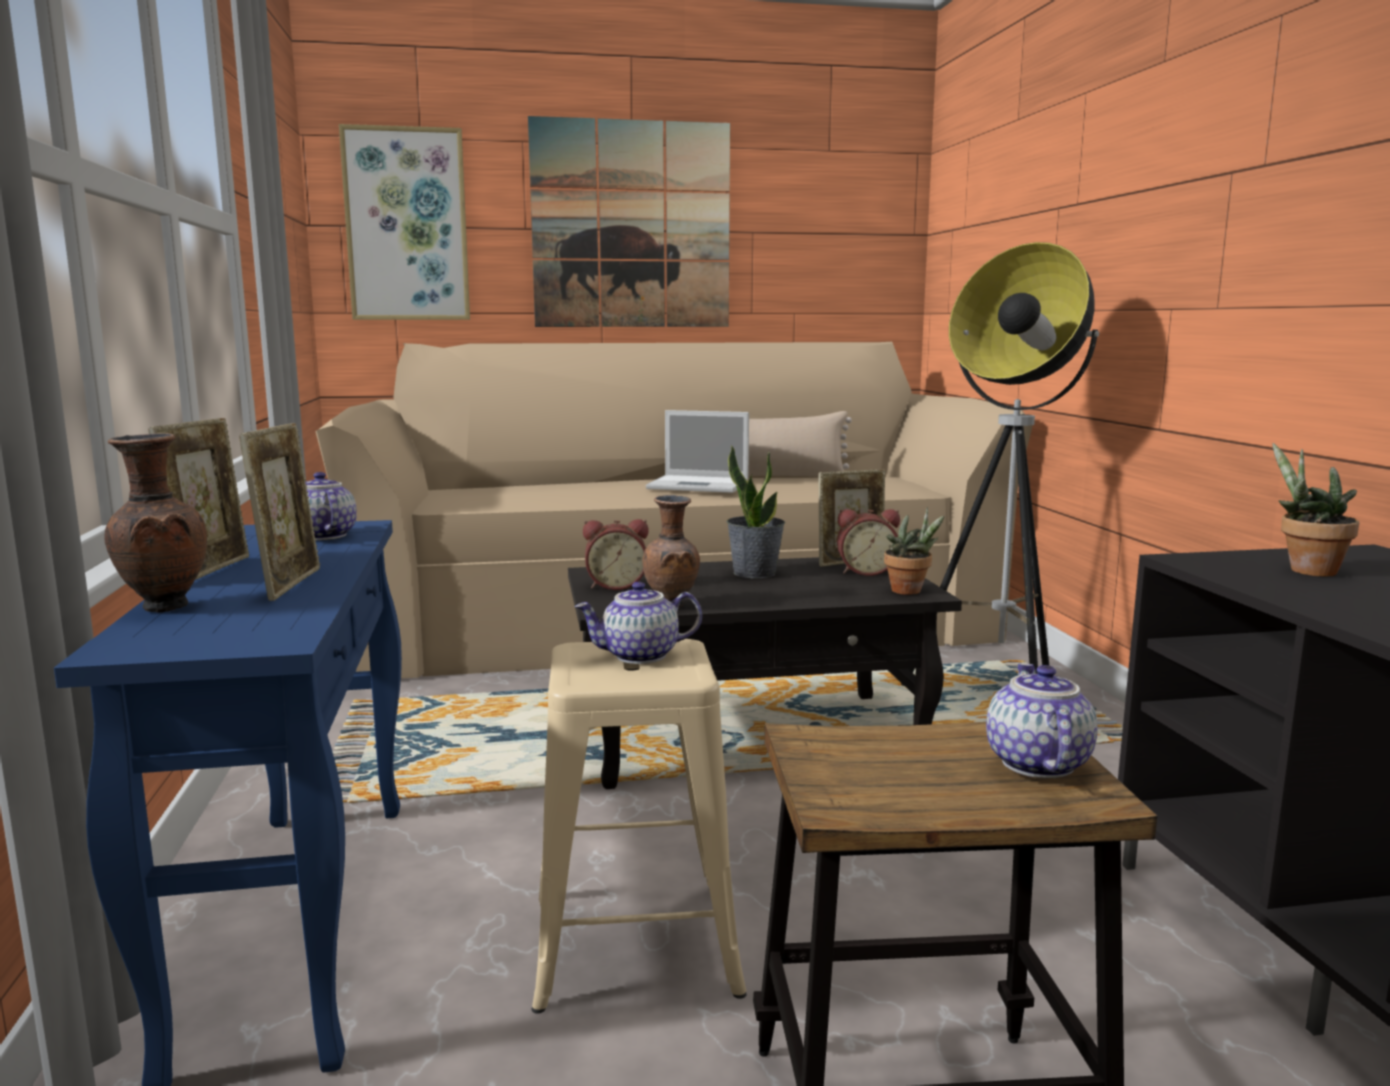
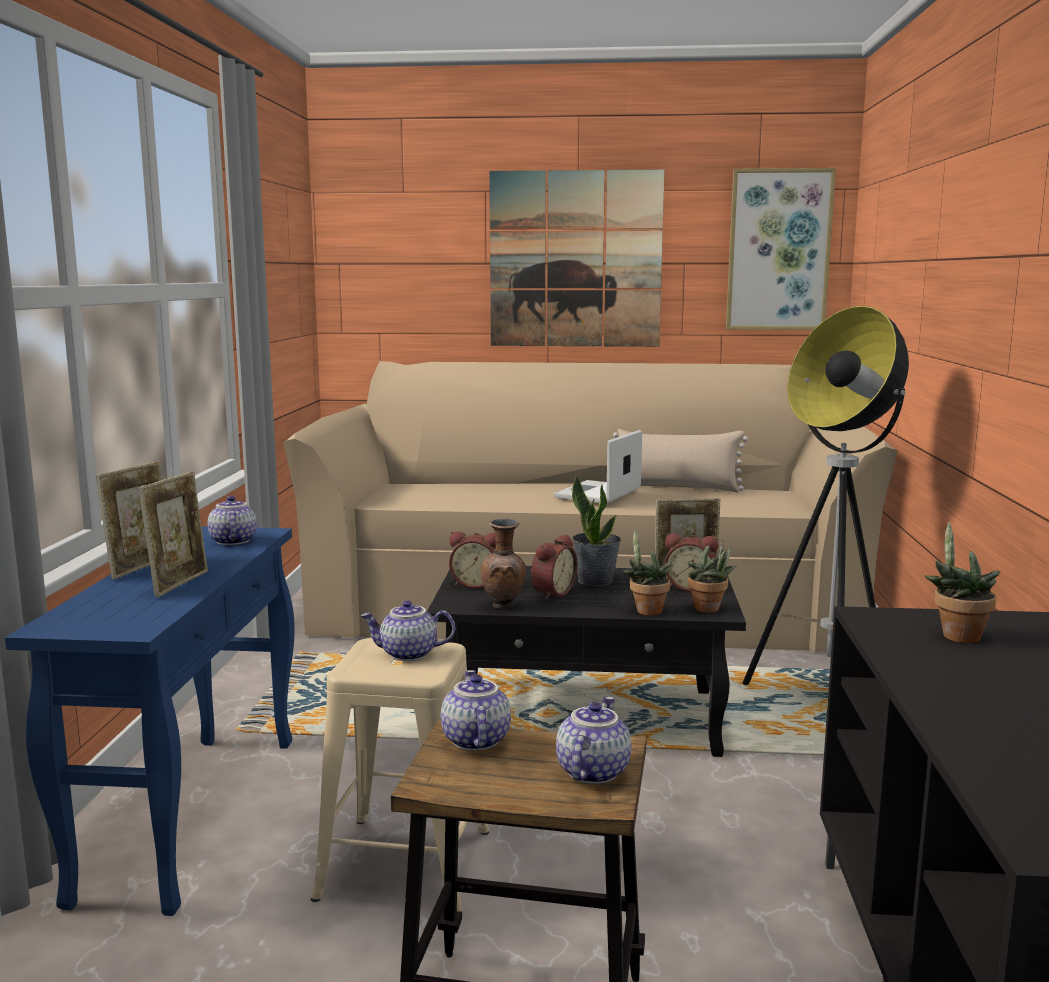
camera: 15 degrees right, 0 degrees up
(163, 607) = (91, 596): brown vase -> none
(407, 225) = (390, 262): picture -> picture (778, 250)
(700, 485) = (597, 493): laptop -> laptop turned 90 degrees clockwise
(715, 588) = (551, 593): none -> alarm clock
(841, 597) = (646, 610): none -> potted plant
(841, 744) = (474, 740): none -> teapot

